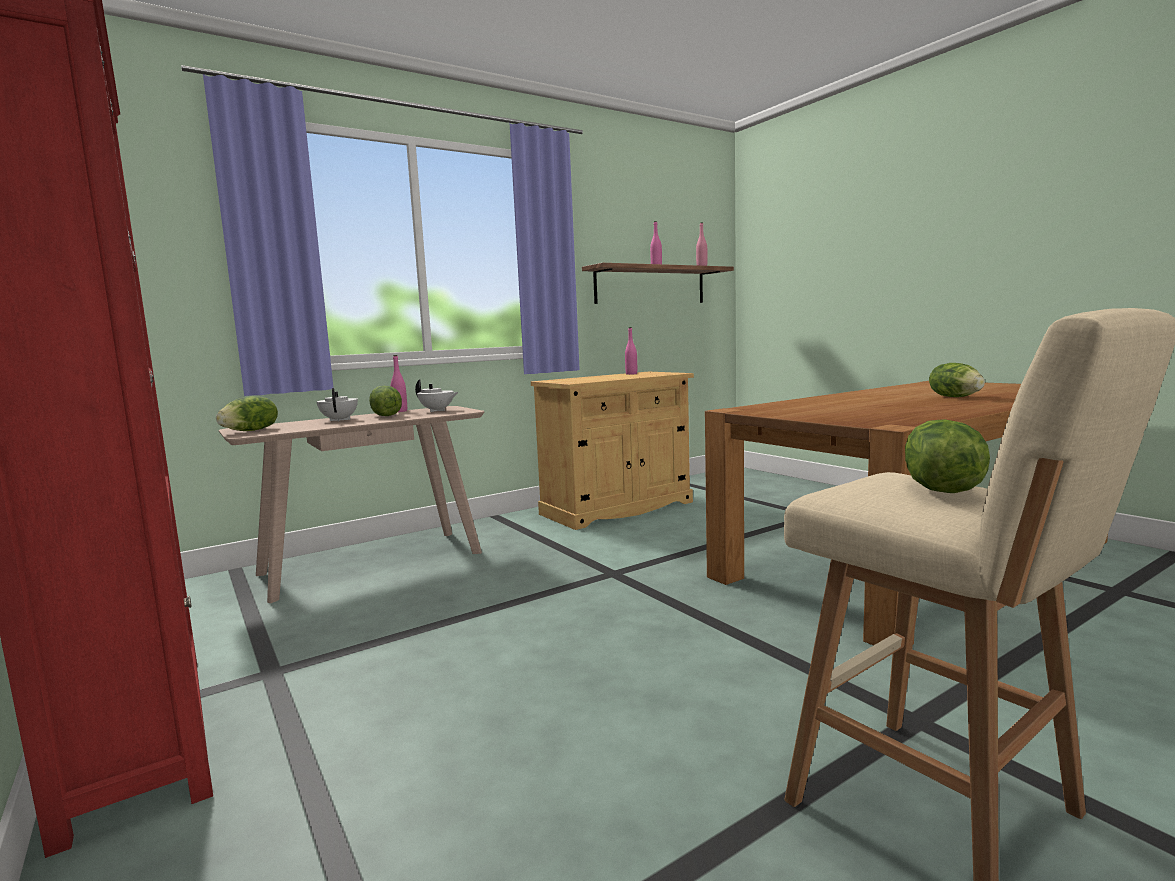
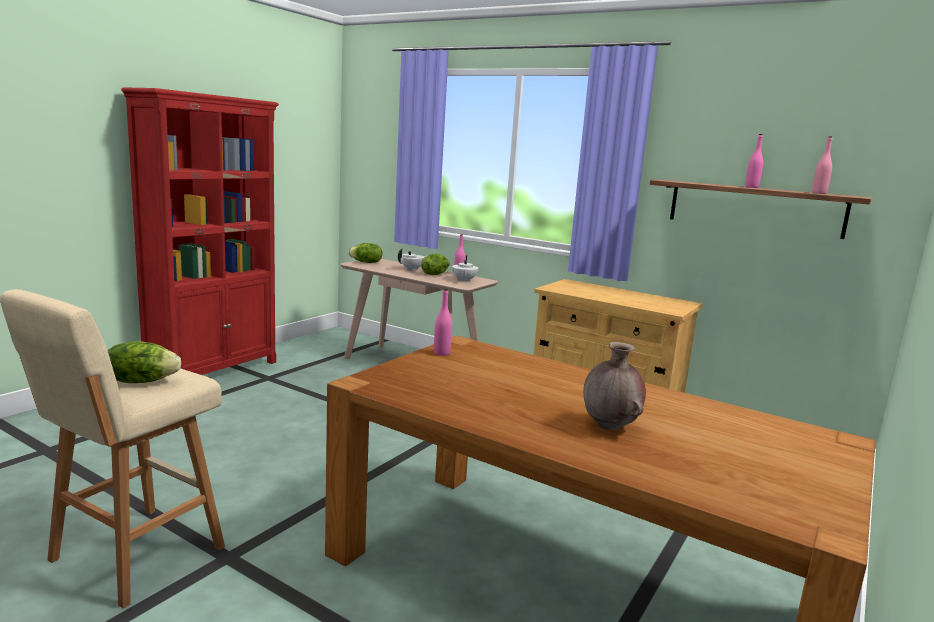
camera: 65 degrees right, 5 degrees up
(631, 374) = (655, 299): pink bottle -> pink bottle (441, 353)
(955, 397) = (610, 427): lettuce -> brown vase

